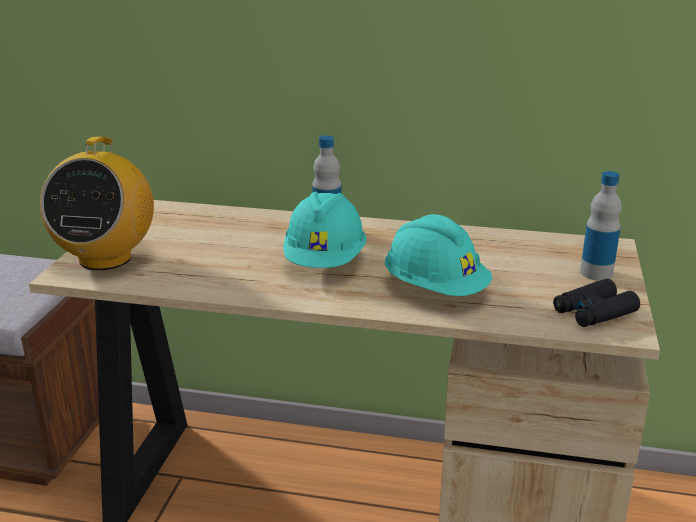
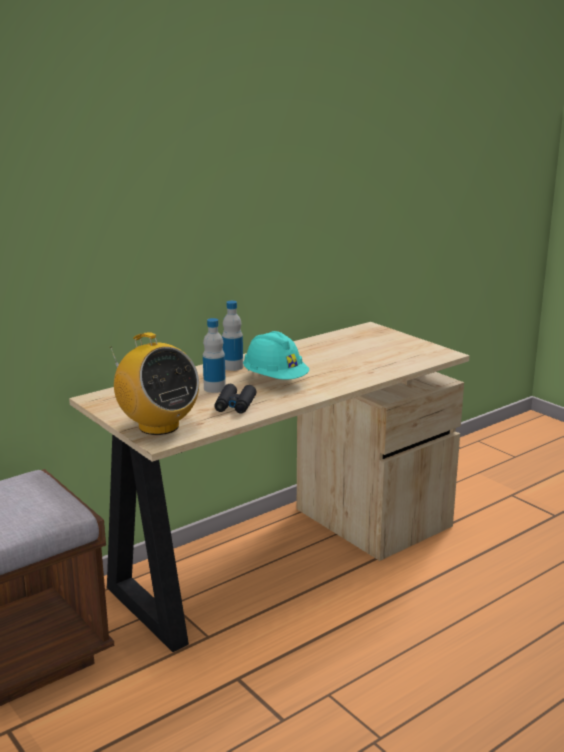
camera: 50 degrees left, 5 degrees down
(435, 290) = (350, 370): turquoise hard hat -> none
(594, 312) = (423, 352): black binoculars -> black binoculars (235, 405)
(596, 273) = (390, 339): bottle -> bottle (214, 388)

